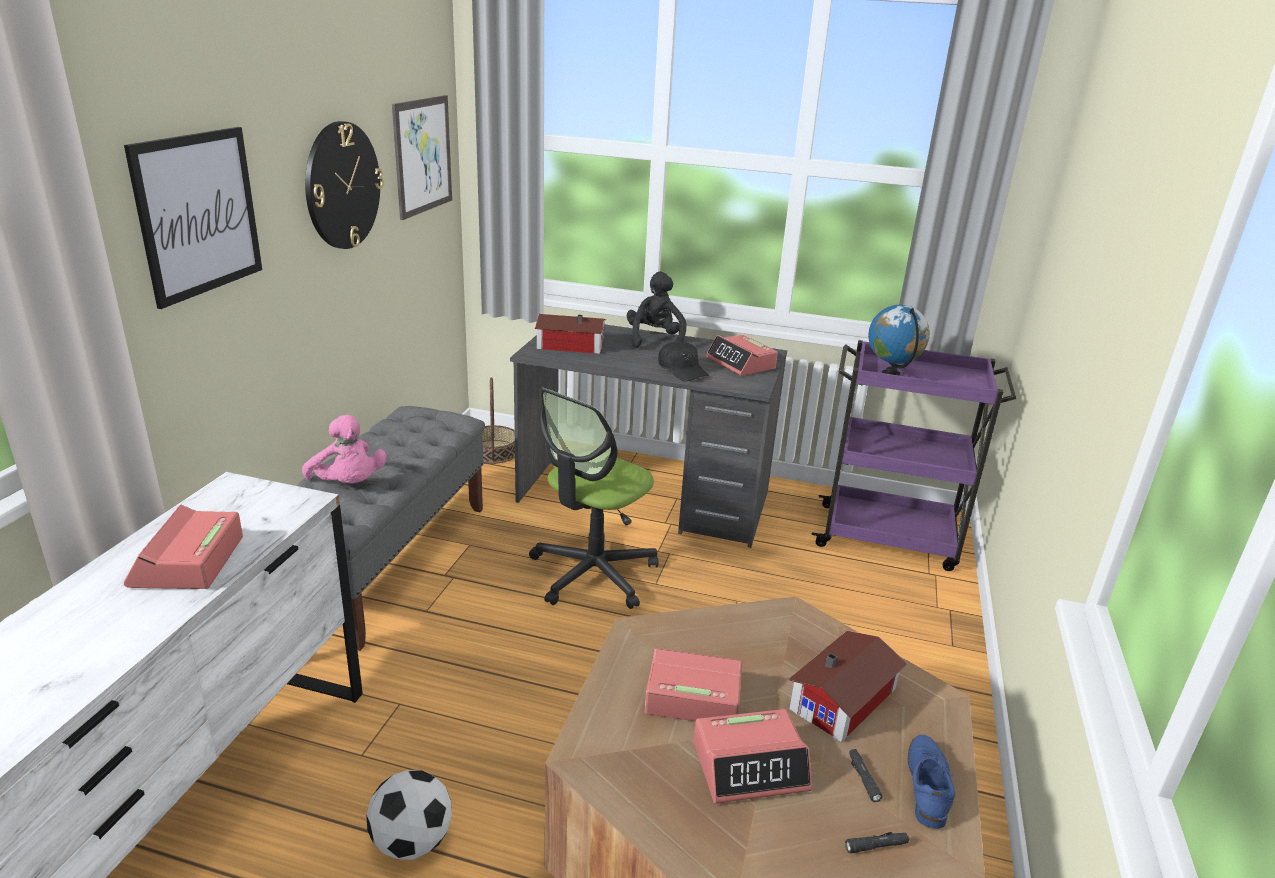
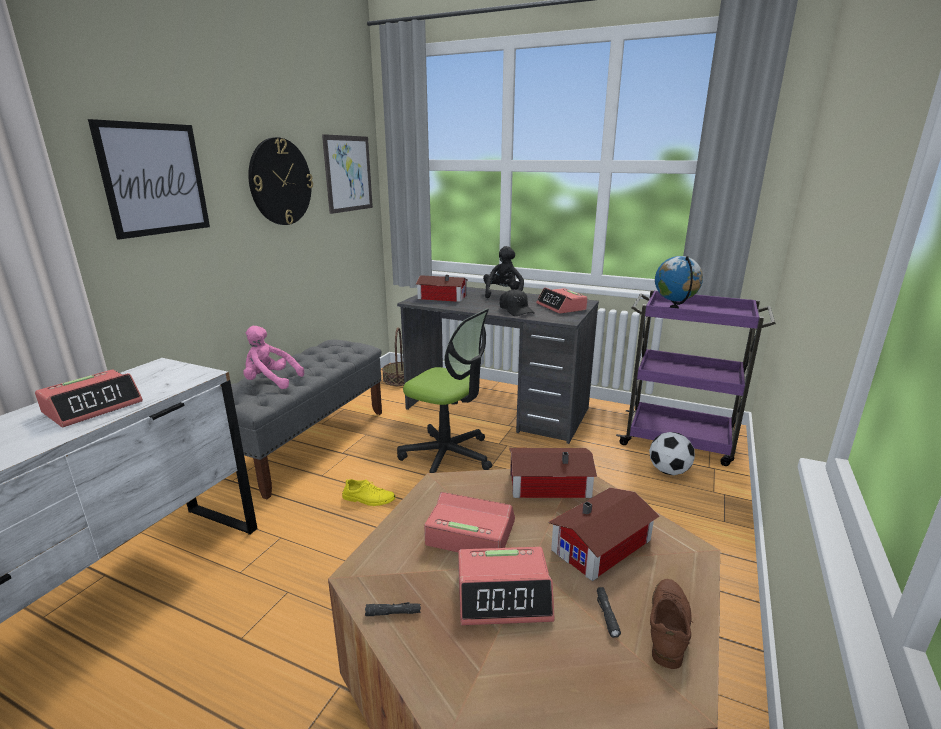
camera: 10 degrees right, 5 degrees down
(187, 562) = (93, 407): alarm clock -> alarm clock turned 150 degrees counterclockwise
(348, 484) = (270, 381): pink plush toy -> pink plush toy turned 135 degrees clockwise
(412, 842) = (252, 642): football -> football (668, 471)
(502, 642) = (368, 499): none -> yellow shoe
(593, 573) = (447, 456): office chair -> office chair turned 105 degrees counterclockwise
(765, 624) = (547, 483): none -> toy house
(876, 846) = (607, 680): black flashlight -> black flashlight (393, 613)
(927, 785) = (668, 626): blue shoe -> brown shoe

